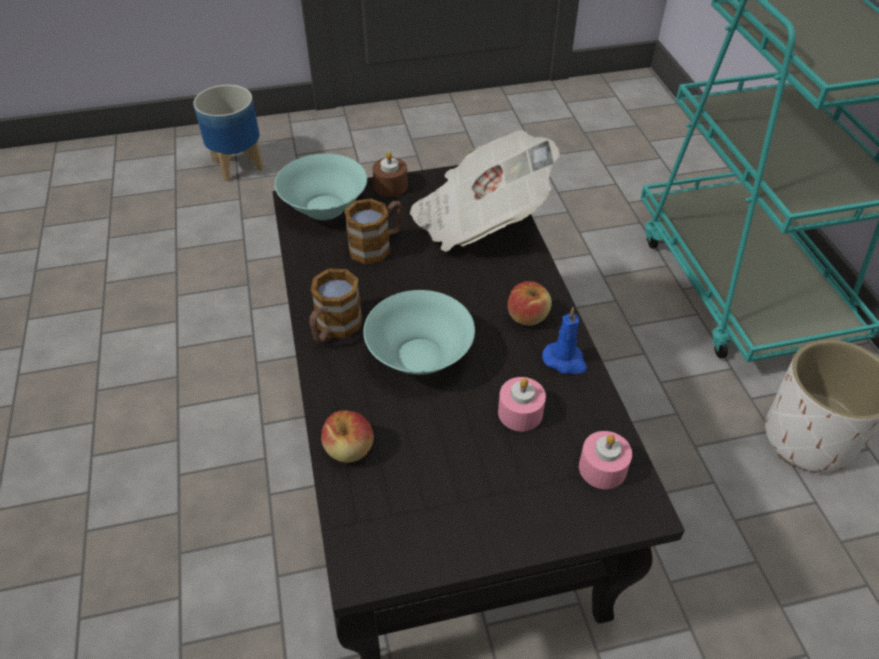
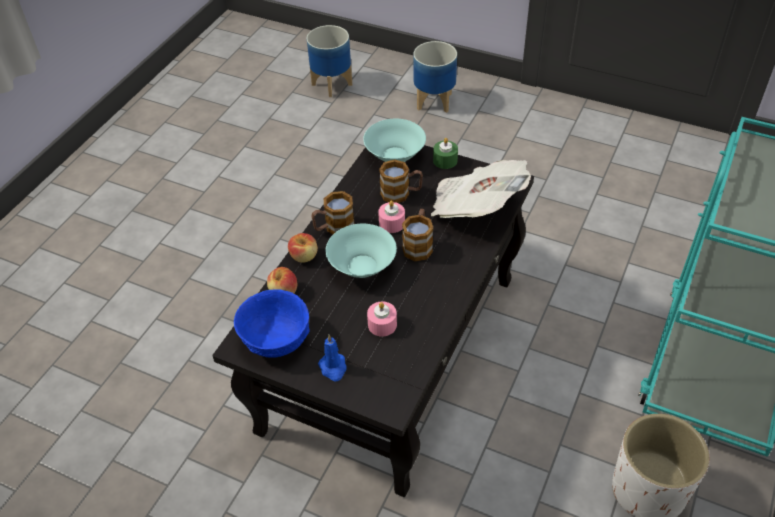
camera: 40 degrees right, 0 degrees up
(91, 197) = (331, 85): none -> planter
(390, 186) = (445, 160): brown candle -> green candle
(405, 519) = (277, 338): none -> blue bowl
(460, 293) = (418, 244): none -> mug
(527, 316) = (442, 278): apple -> apple (304, 256)
(565, 360) = (436, 313): blue candle -> blue candle (333, 368)
(602, 468) = (394, 376): pink candle -> pink candle (392, 223)

